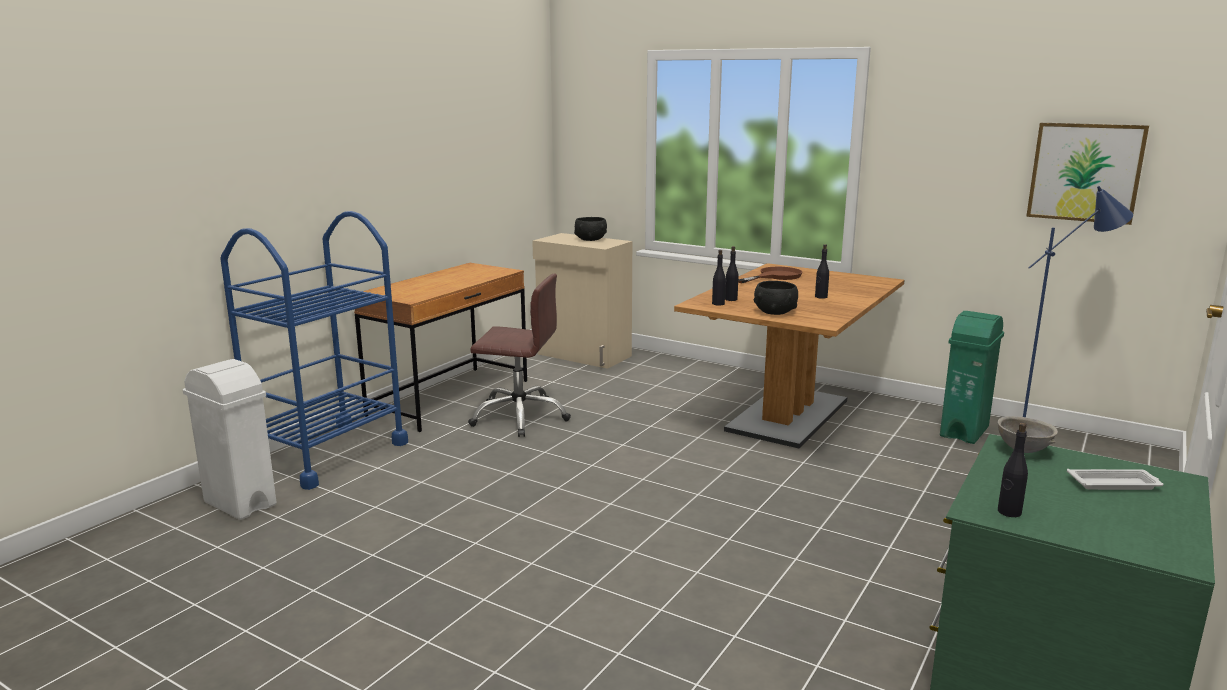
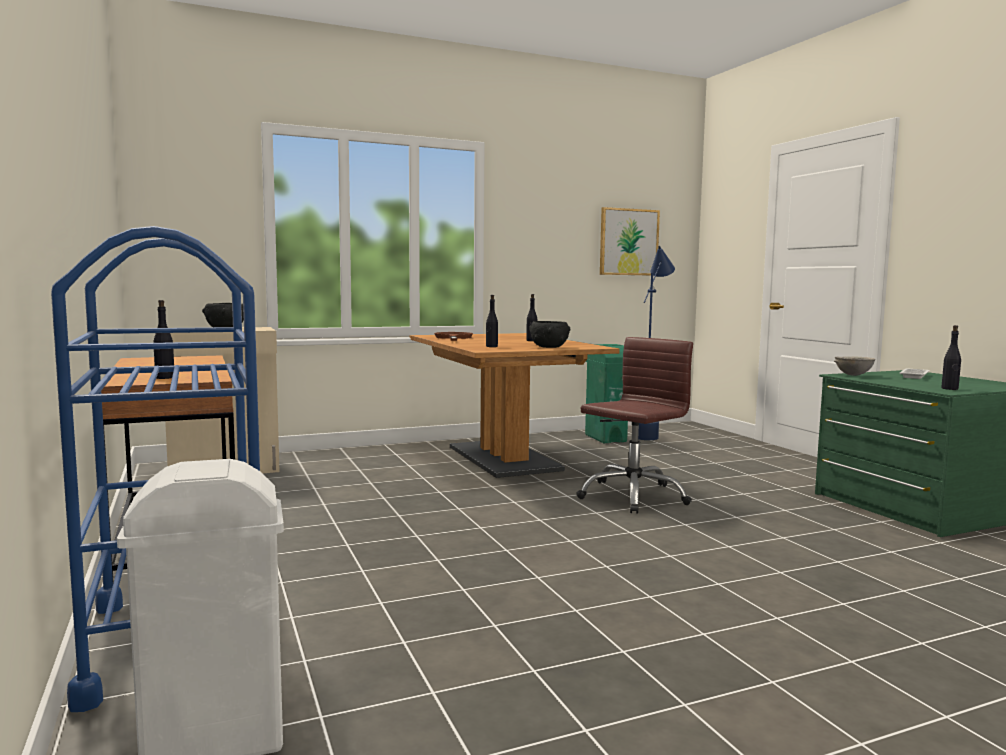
camera: 55 degrees left, 10 degrees down
(520, 417) = (310, 524): brown office chair -> brown office chair (632, 496)
(718, 304) = (497, 348): black bottle -> black bottle (165, 377)

